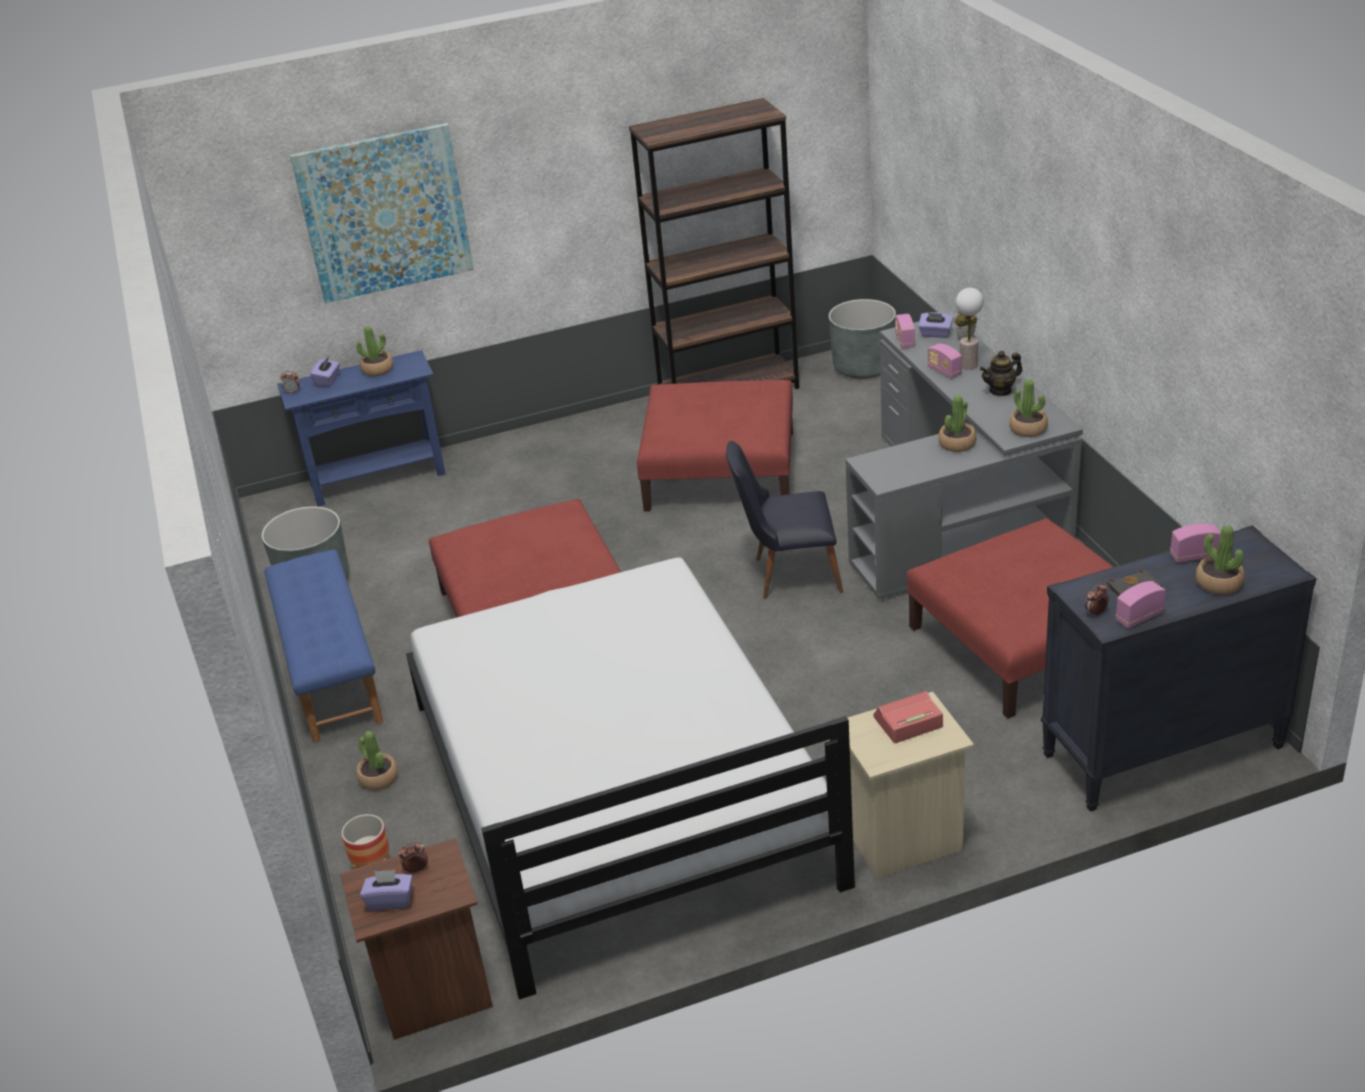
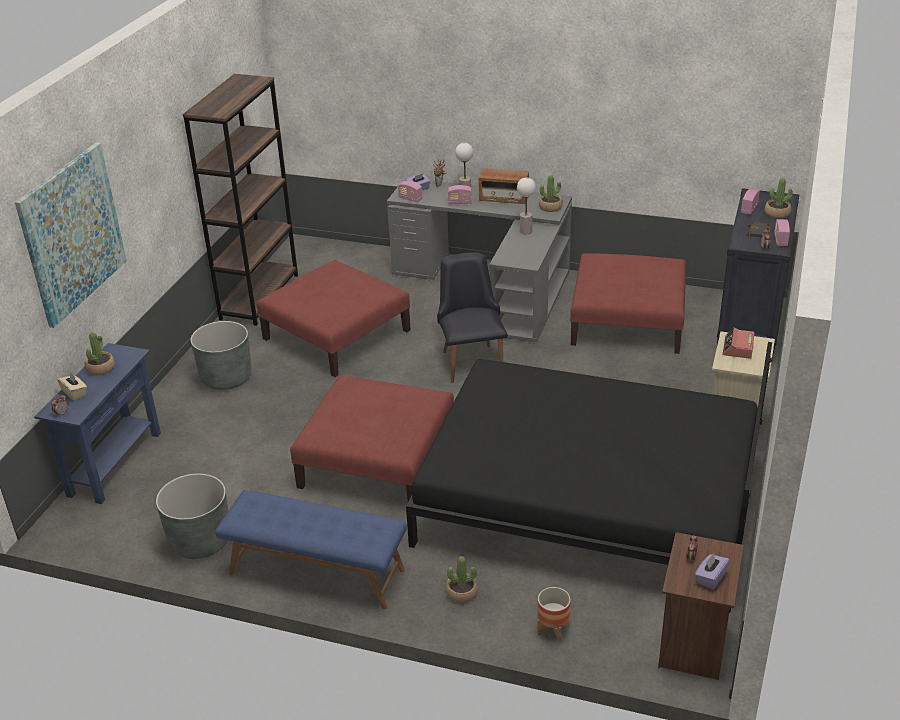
camera: 55 degrees left, 0 degrees up
(328, 380) = (75, 393): purple tissue box -> beige tissue box
(617, 791) = (589, 500): white bed -> black bed
(787, 575) = (471, 359): black chair -> black chair turned 135 degrees clockwise
(863, 367) = (313, 248): grey planter -> grey planter (226, 378)
(957, 444) = (525, 231): potted plant -> table lamp
(1000, 390) = (503, 198): teapot -> radio

